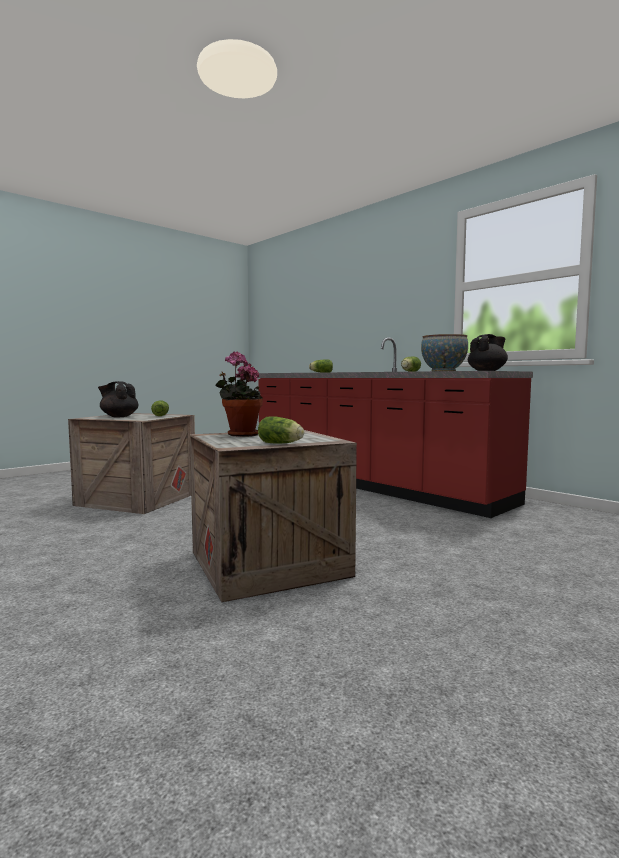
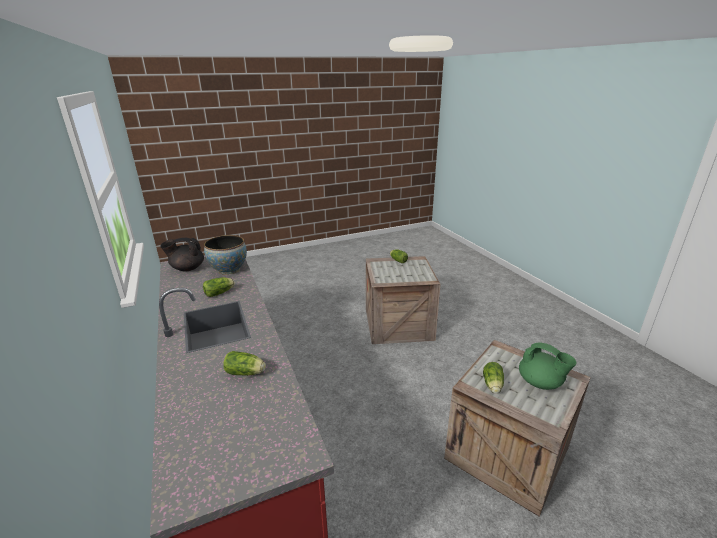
camera: 160 degrees left, 20 degrees up
(119, 416) = (540, 383): black teapot -> green teapot
(240, 435) = (412, 277): potted plant -> none

